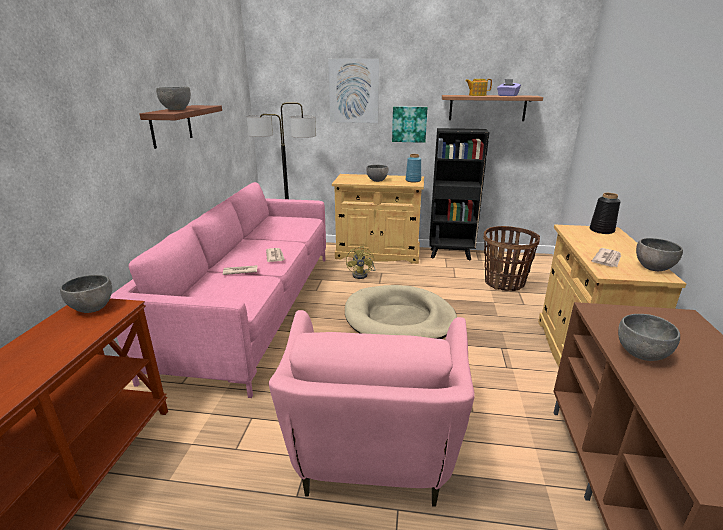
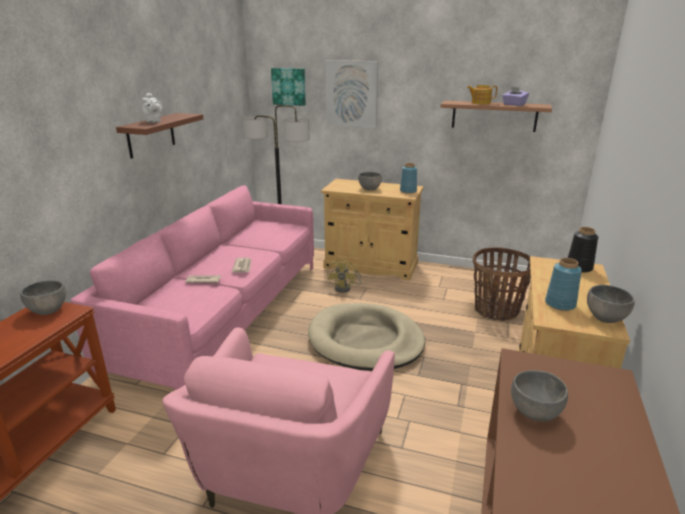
camera: 10 degrees right, 0 degrees up
(176, 109) = (153, 121): grey bowl -> white teapot
(409, 124) = (409, 130): picture -> picture (289, 86)
(451, 254) = (450, 272): black bookcase -> none
(607, 259) = (560, 304): newspaper -> blue vase

